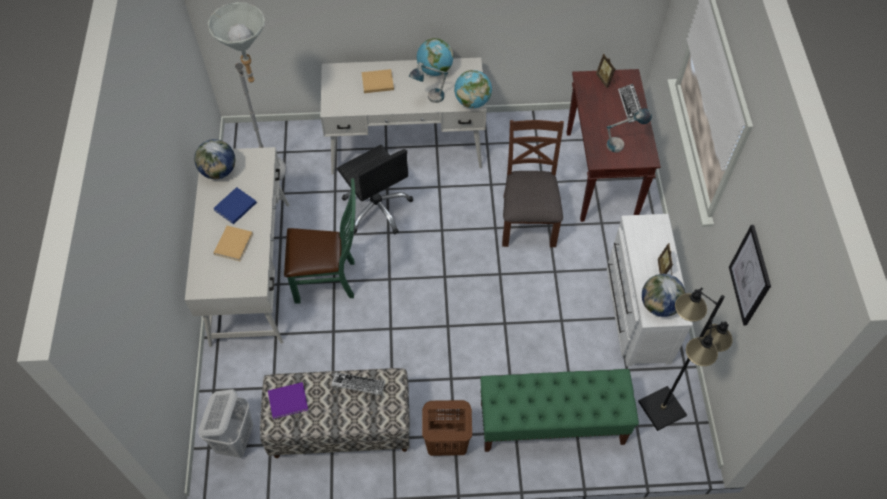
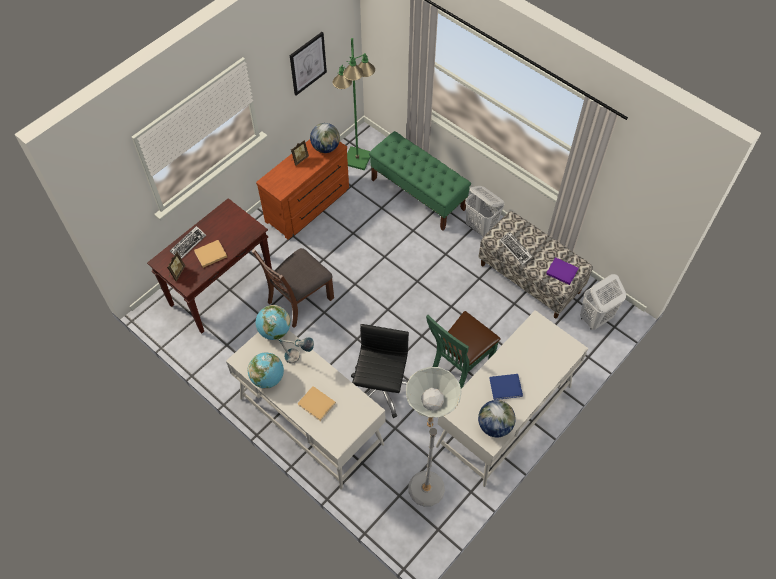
camera: 135 degrees left, 0 degrees up
(234, 243) = (527, 361): beige book -> beige book (210, 254)
(329, 280) = (459, 366): green chair -> green chair turned 90 degrees counterclockwise
(446, 443) = (481, 227): brown laundry basket -> white laundry basket
(622, 144) = (228, 226): table lamp -> none
(636, 311) = (309, 205): white dresser -> brown dresser
(662, 408) = (357, 159): black floor lamp -> green floor lamp

